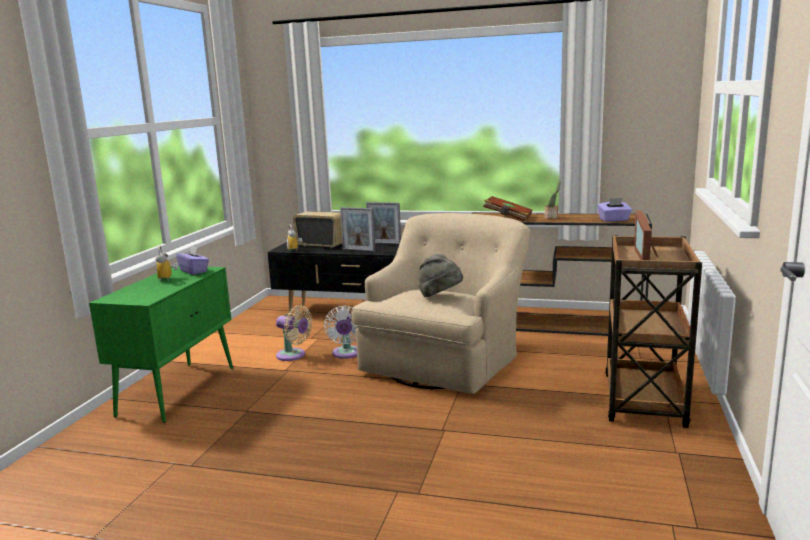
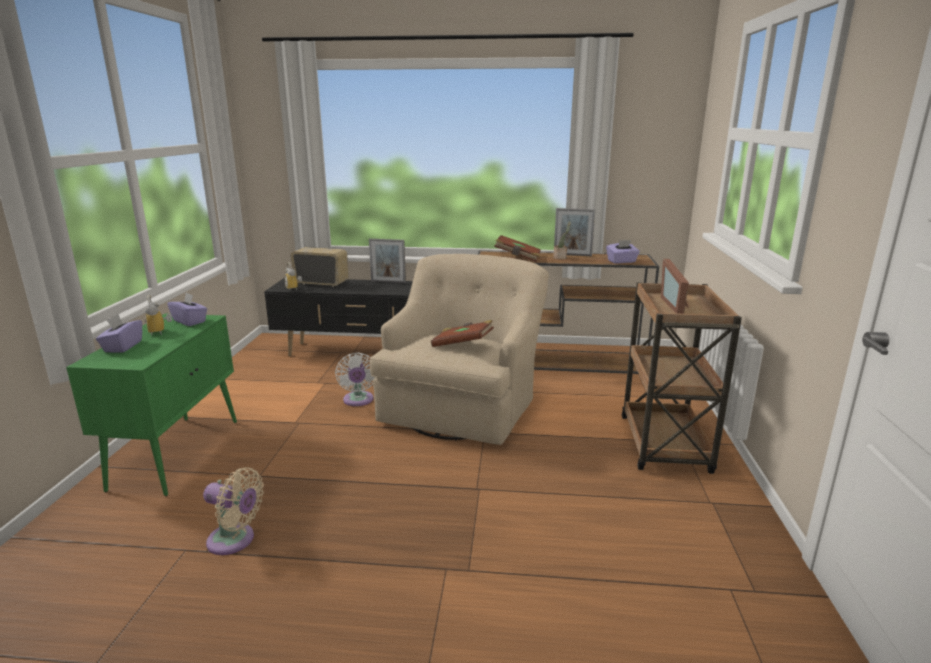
camera: 10 degrees left, 5 degrees up
(135, 289) = (122, 346): none -> purple tissue box
(293, 355) = (301, 404): beige fan -> beige fan (235, 540)
(359, 251) = (363, 290): picture frame -> picture frame (572, 255)
(440, 297) = (462, 345): grey hat -> brown book

